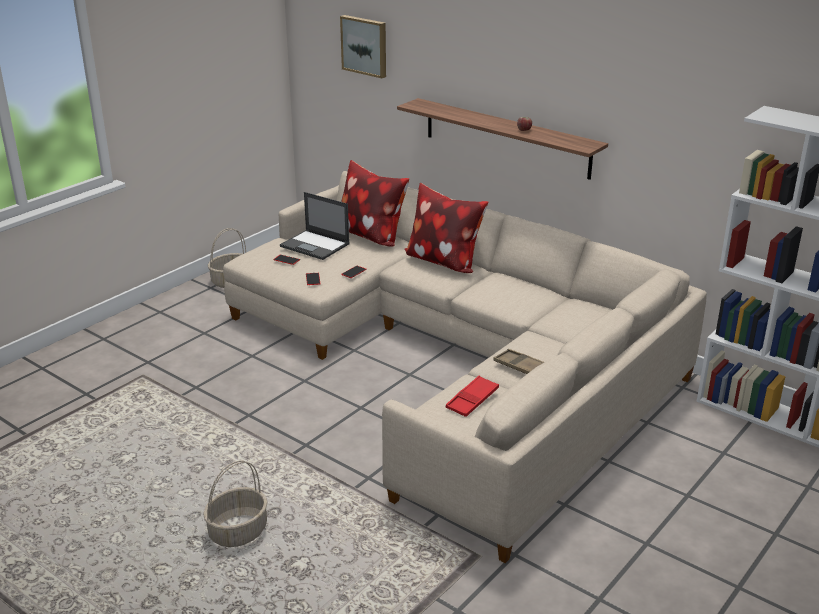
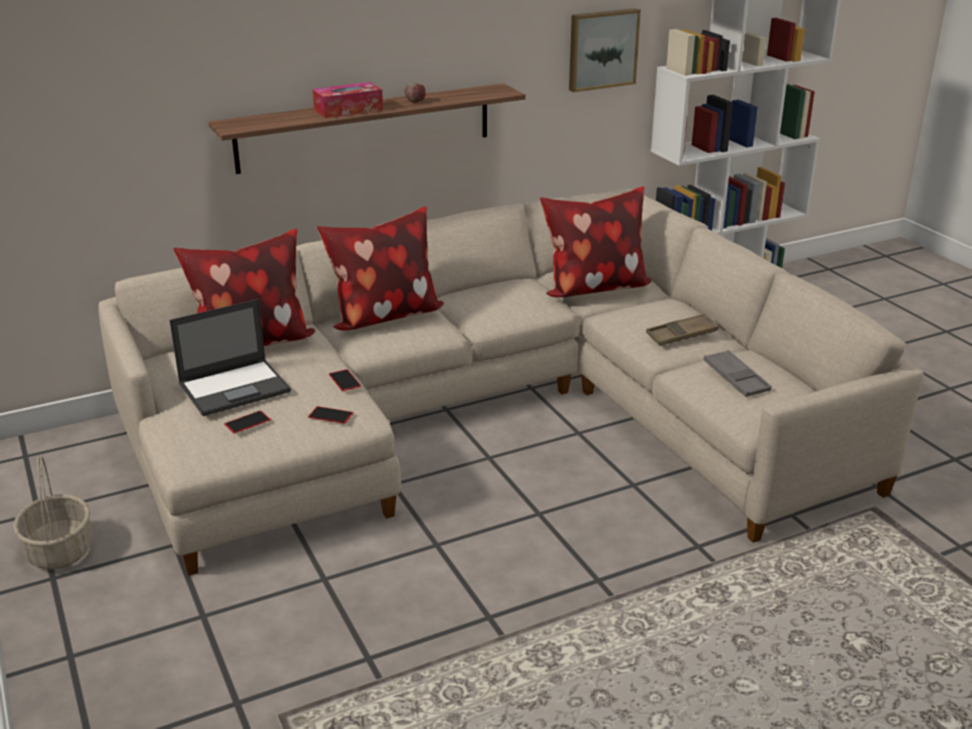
camera: 65 degrees left, 0 degrees up
(238, 531) = (770, 686): basket -> none
(365, 45) = (85, 68): picture -> picture (602, 49)
(472, 400) = (736, 378): red tray -> grey tray
(481, 119) = (348, 110): none -> tissue box
(567, 320) = (593, 288): none -> pillow

